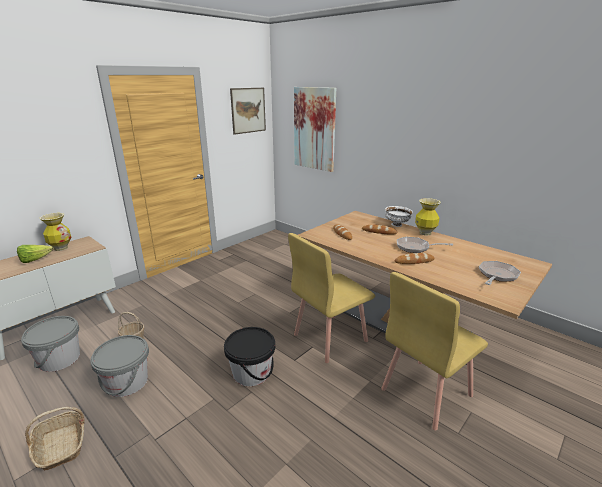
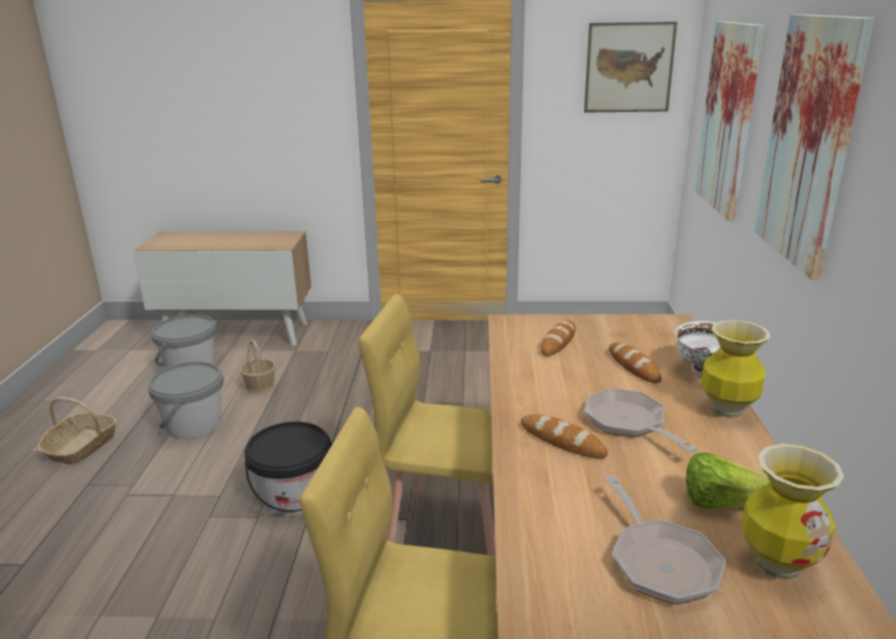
camera: 50 degrees right, 0 degrees up
(35, 260) = (221, 241): lettuce -> lettuce (720, 503)
(61, 248) = (259, 236): vase -> vase (777, 564)
(386, 132) = (809, 142): none -> picture
(497, 275) = (660, 561): frying pan -> frying pan turned 75 degrees clockwise

